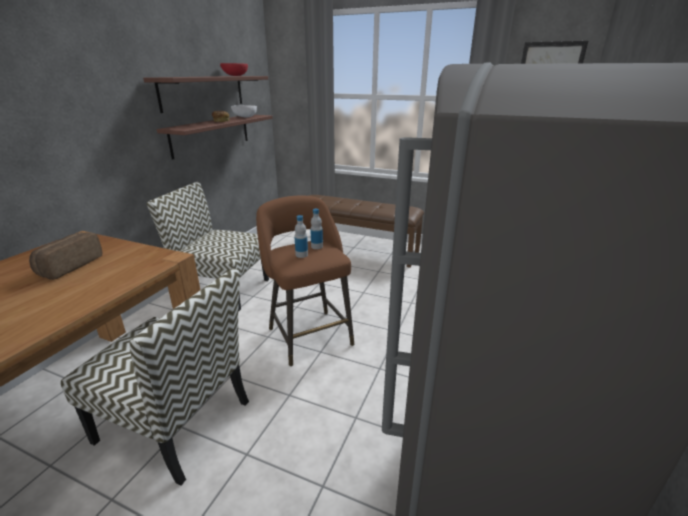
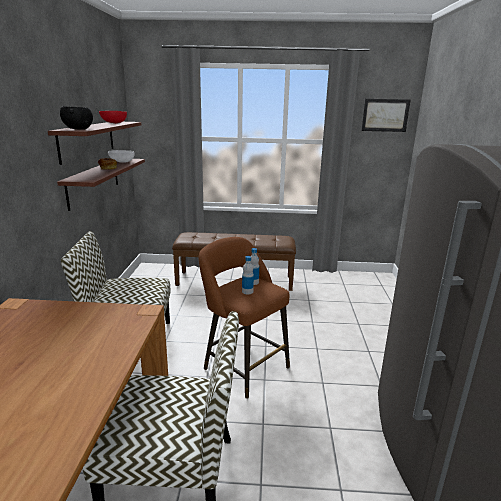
camera: 20 degrees left, 5 degrees down
(69, 266) = (43, 337): bread -> none
(174, 77) = (78, 129): none -> black bowl

